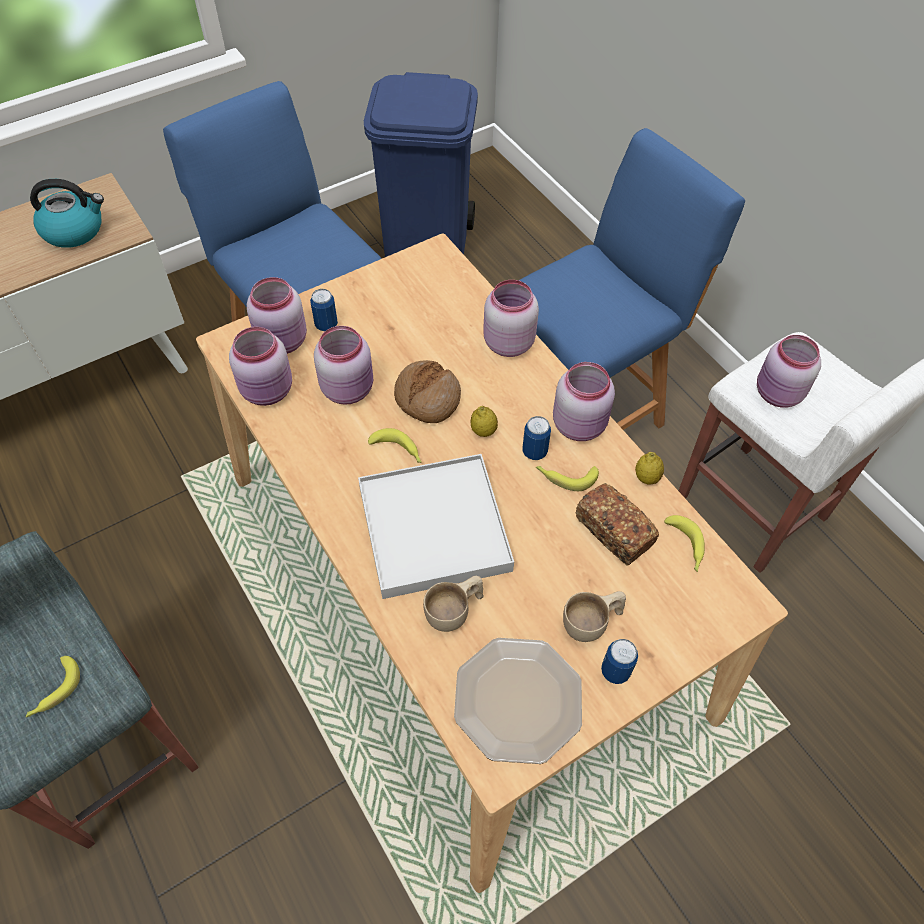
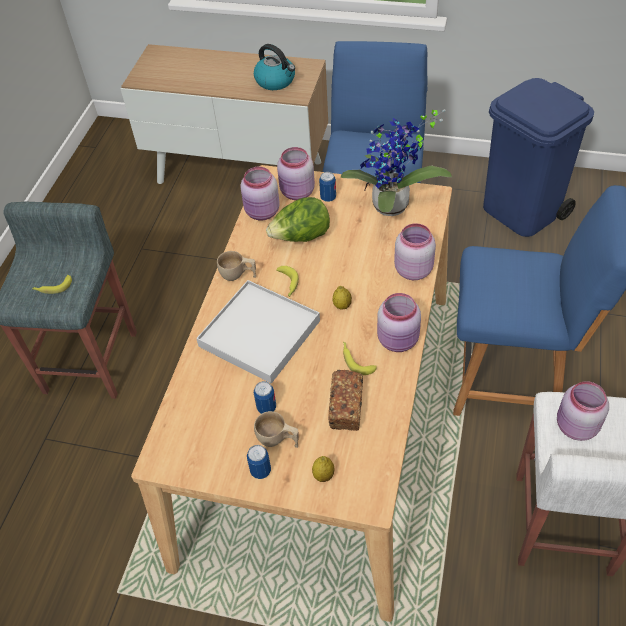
camera: 50 degrees right, 5 degrees down
(349, 389) = (301, 237): pink jar -> lettuce
(411, 293) = (392, 209): none -> potted plant
(427, 398) = (334, 268): bread -> none
(455, 612) = (222, 379): beige cup -> beige cup (238, 275)
(517, 701) = (200, 442): plate -> none
(534, 451) = (356, 335): can -> can (266, 407)
(646, 478) = (400, 395): lemon -> lemon (323, 475)
(685, 546) = (376, 446): banana -> none

